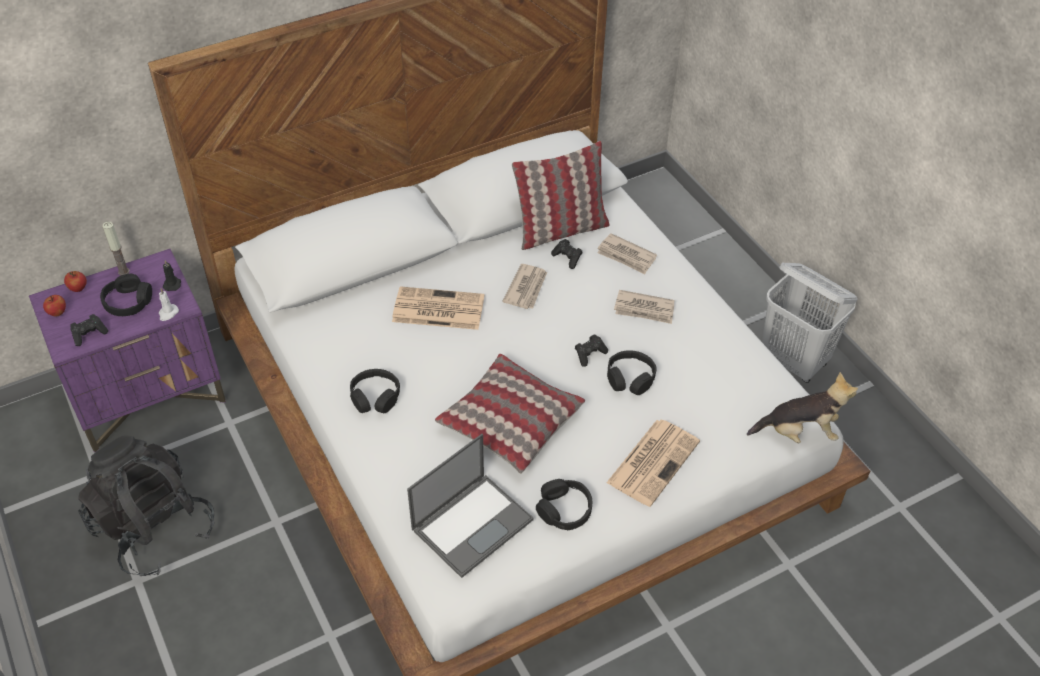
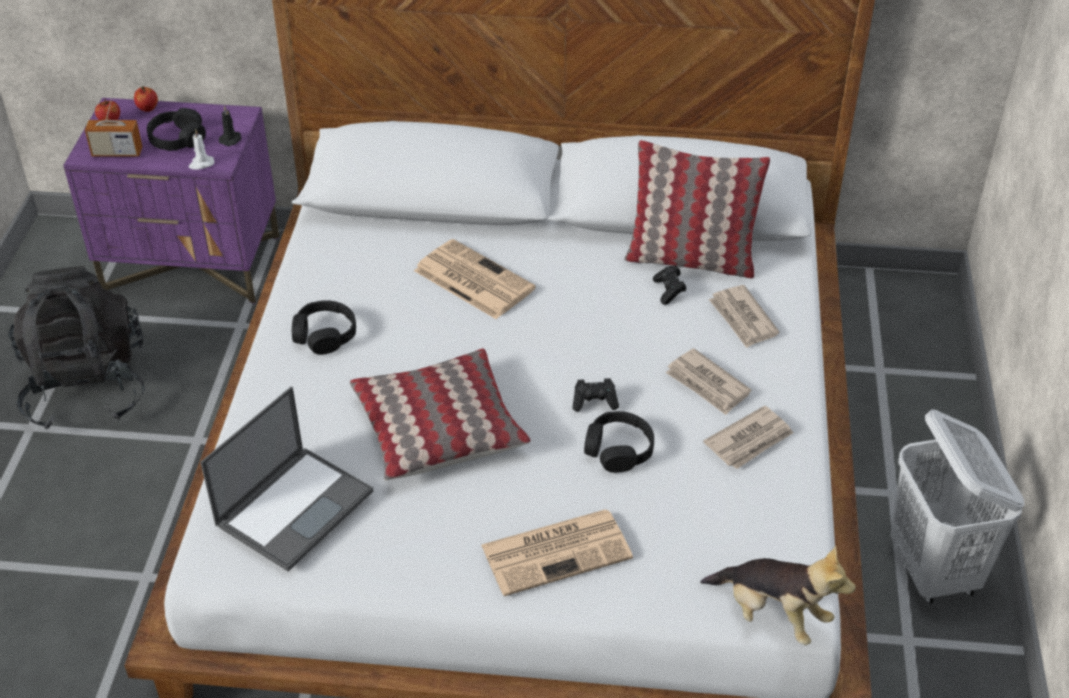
camera: 35 degrees right, 5 degrees down
(89, 334) = (117, 152): black game controller -> radio
(123, 271) = (200, 110): candle -> none
(473, 523) = (295, 506): laptop -> laptop turned 45 degrees counterclockwise
(526, 288) = (591, 302): newspaper -> newspaper (750, 440)
(564, 510) = (406, 547): black headphones -> none

